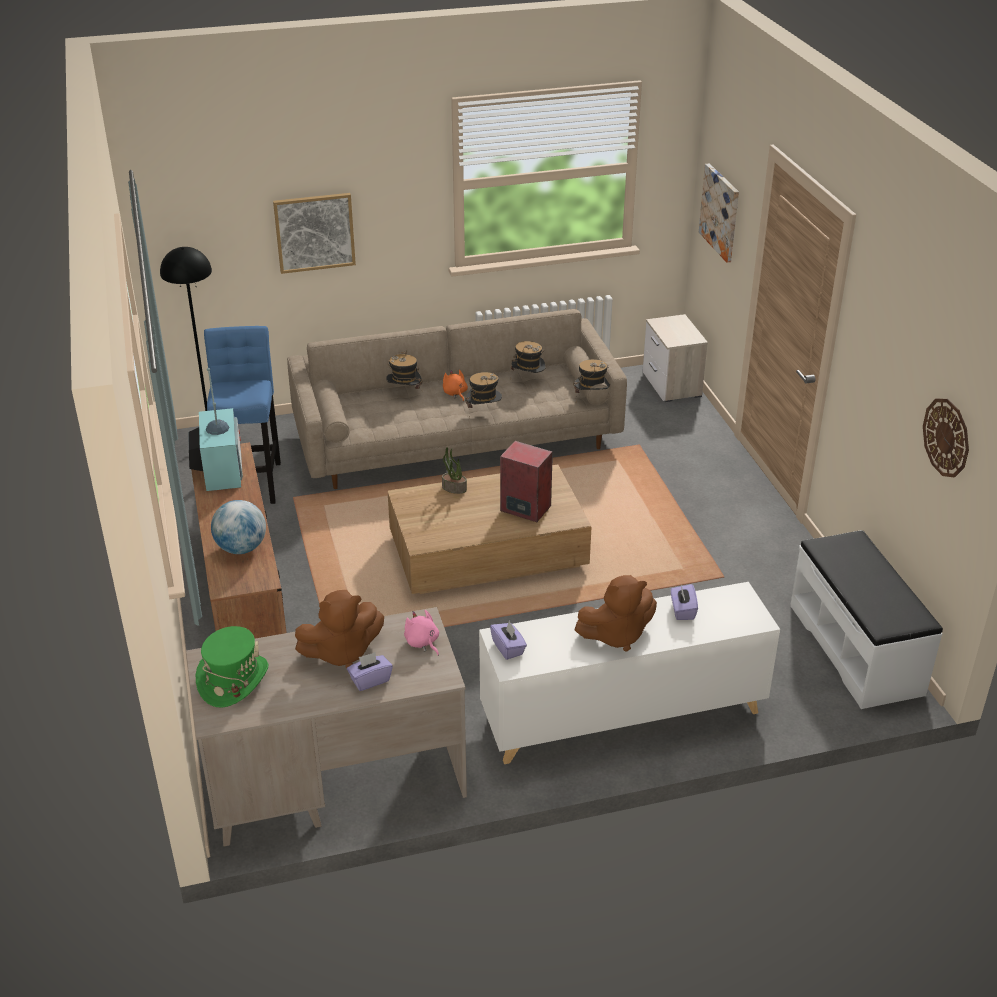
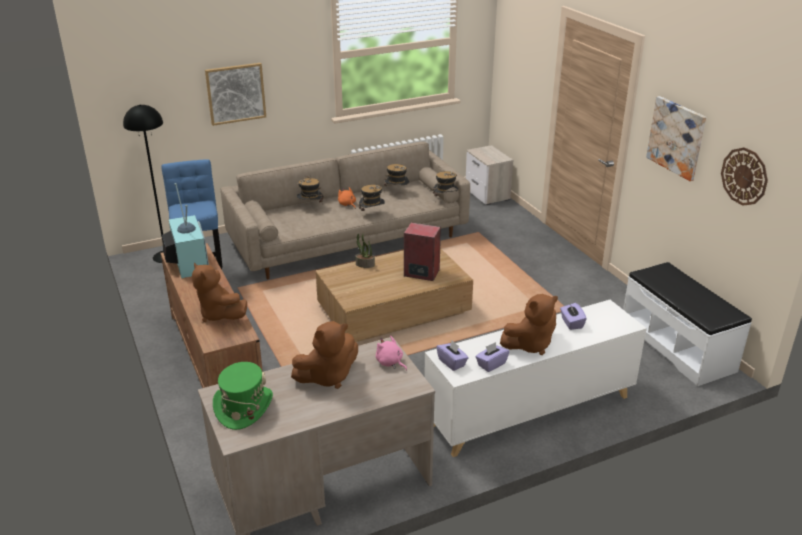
camera: 10 degrees left, 5 degrees down
(241, 548) = (219, 314): globe -> brown plush toy
(370, 680) = (357, 394): purple tissue box -> purple tissue box (491, 364)
(720, 212) = (519, 66): picture -> picture (676, 137)

